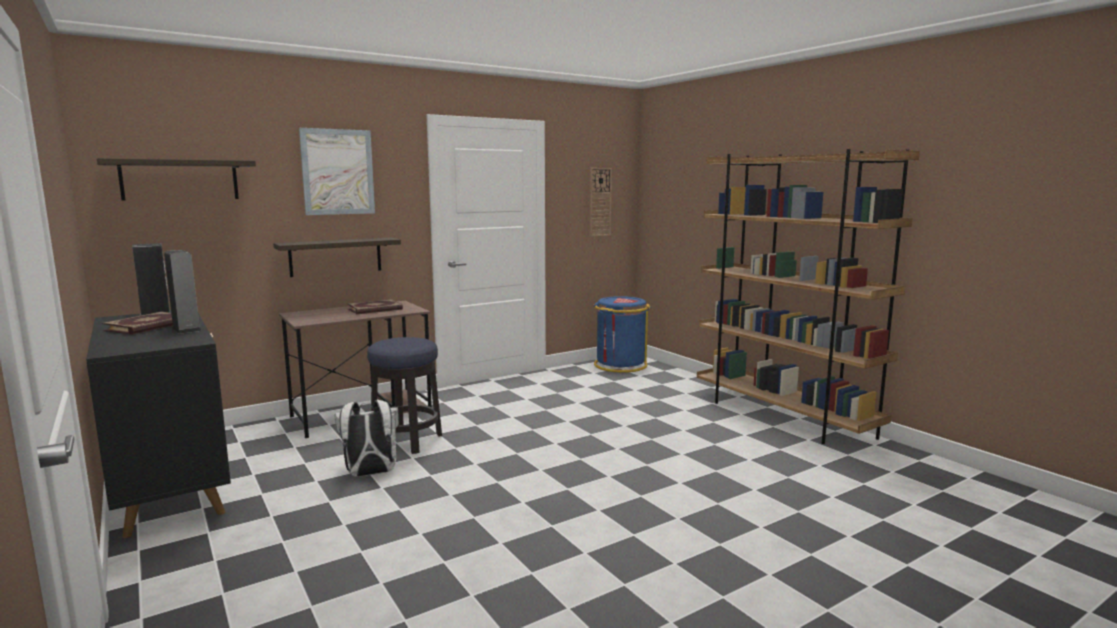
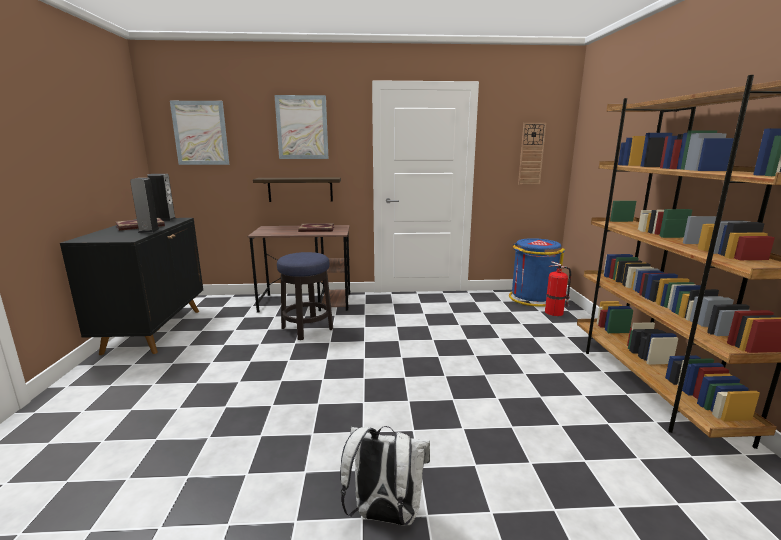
camera: 30 degrees right, 5 degrees up
(180, 180) = (200, 133): shelf -> picture
(370, 474) = (257, 348): white backpack -> white backpack (384, 515)
(655, 374) = (555, 312): none -> fire extinguisher

